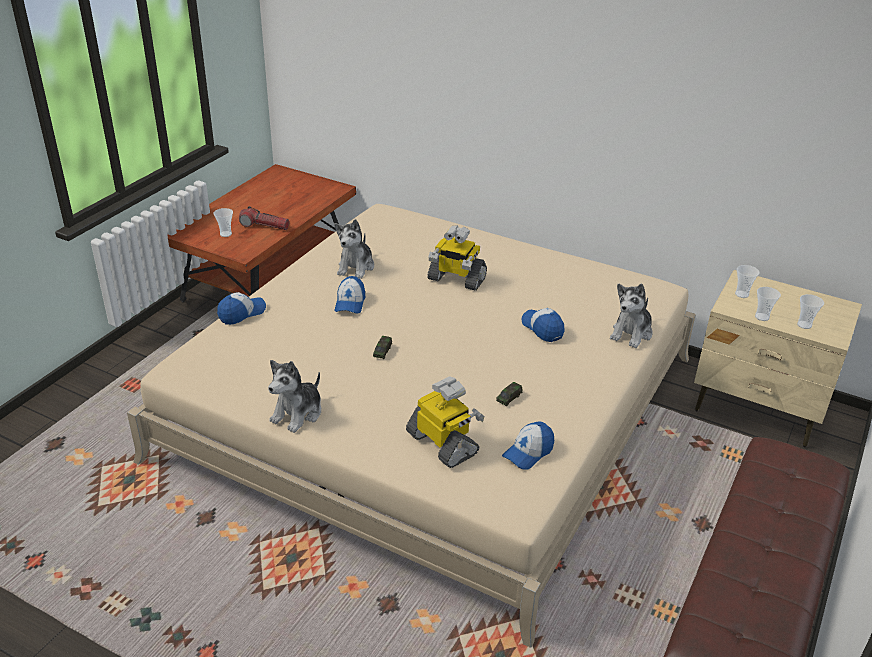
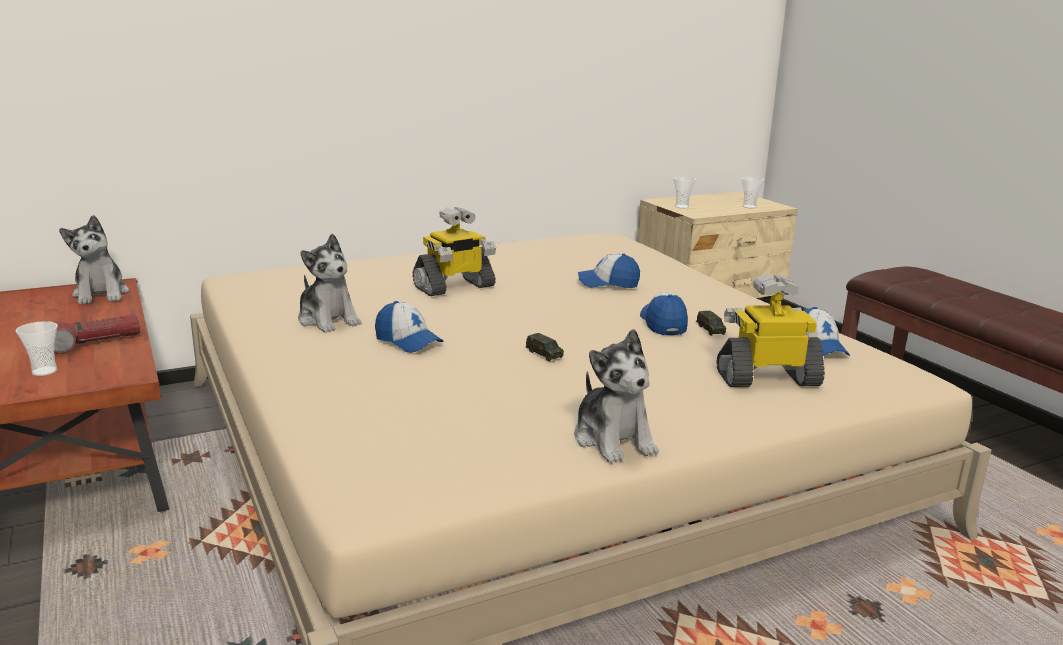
camera: 55 degrees left, 15 degrees down
(241, 313) = (298, 411): cap -> cap (663, 323)
(631, 333) = (661, 262): plush toy -> plush toy (101, 294)
(762, 317) = (723, 211): cup -> none

